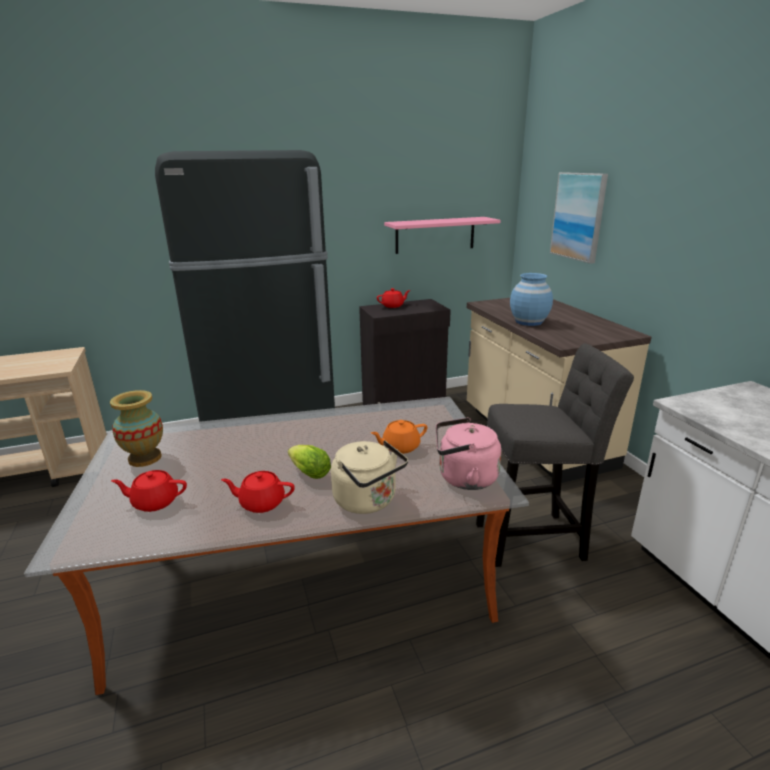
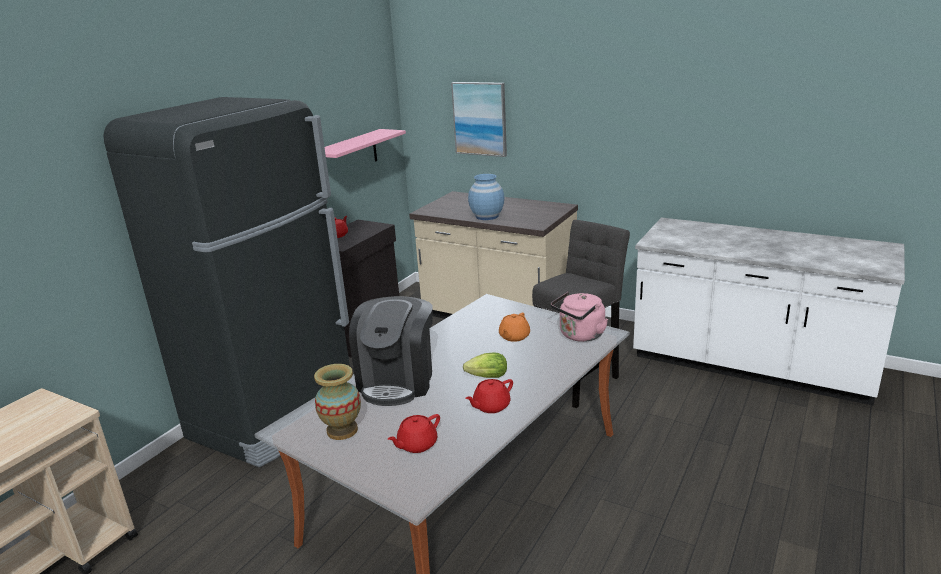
camera: 40 degrees left, 0 degrees up
(247, 439) = (397, 381): none -> coffee machine
(368, 501) = (551, 372): beige kettle -> none

